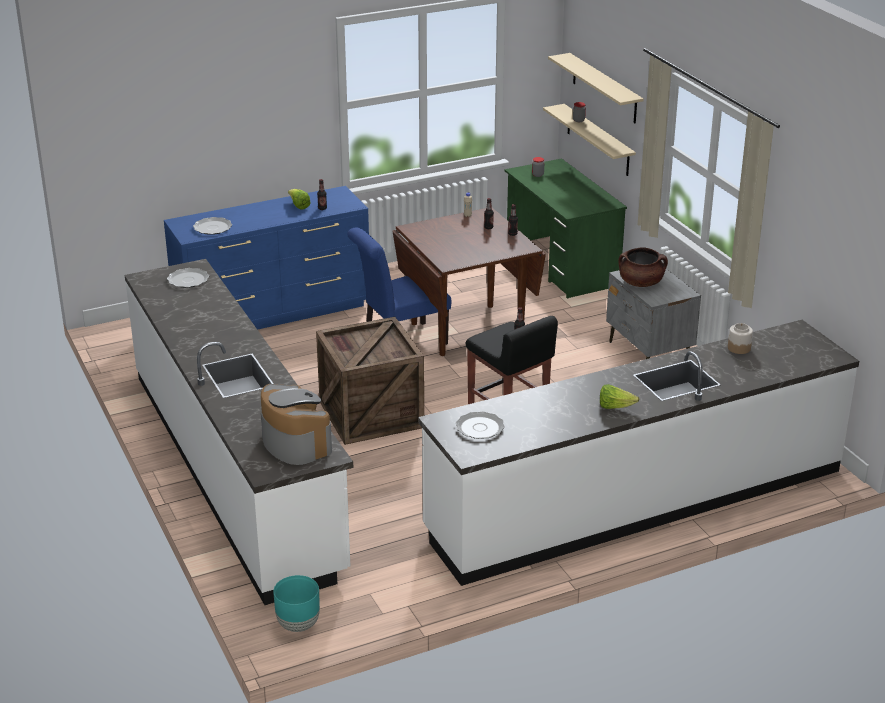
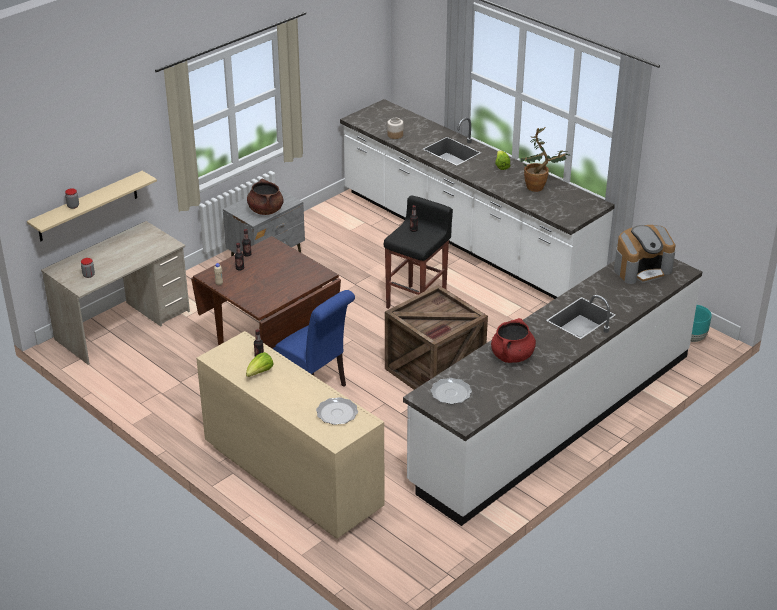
camera: 110 degrees left, 5 degrees up
(211, 321) = (512, 356): none -> red cooking pot
(274, 313) = (292, 477): blue dresser -> beige dresser
(295, 442) = (642, 269): coffee machine -> coffee machine turned 150 degrees counterclockwise
(480, 427) = (564, 206): plate -> none
(540, 421) = (539, 187): none -> potted plant
(561, 265) = (123, 325): green desk -> beige desk
(604, 88) = (86, 156): beige shelf -> none

